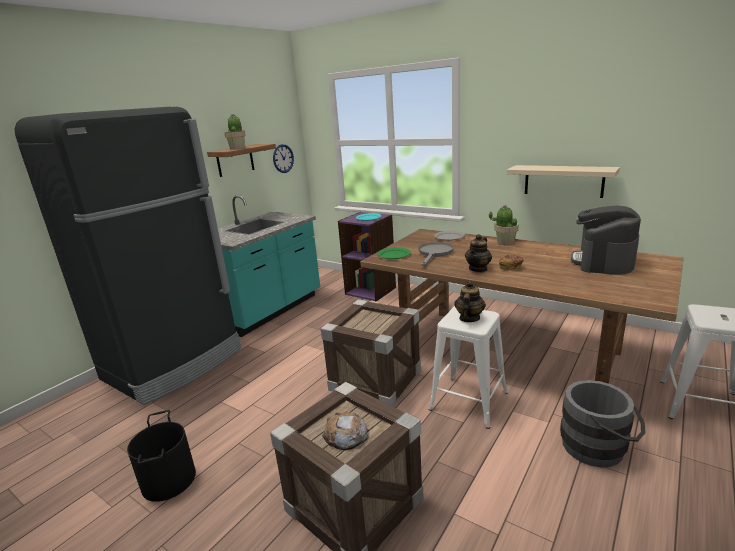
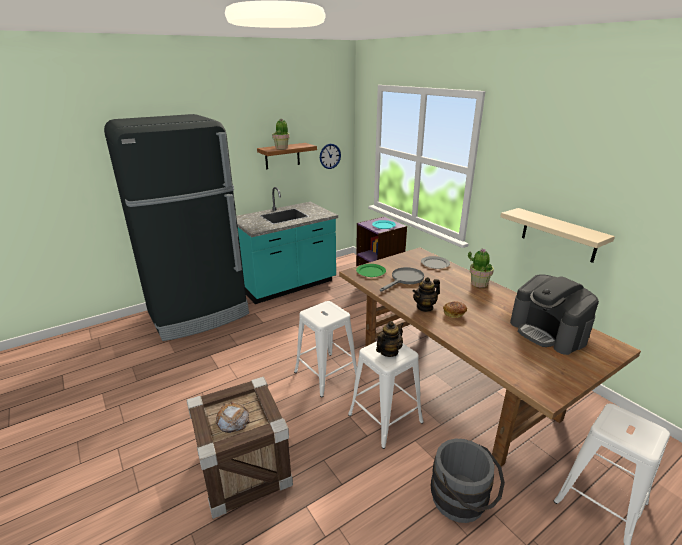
camera: 20 degrees right, 5 degrees up
(169, 479) = (146, 403): black bucket -> none
(375, 380) = (326, 374): crate -> white stool
(603, 262) = (548, 332): coffee machine -> coffee machine turned 75 degrees counterclockwise

